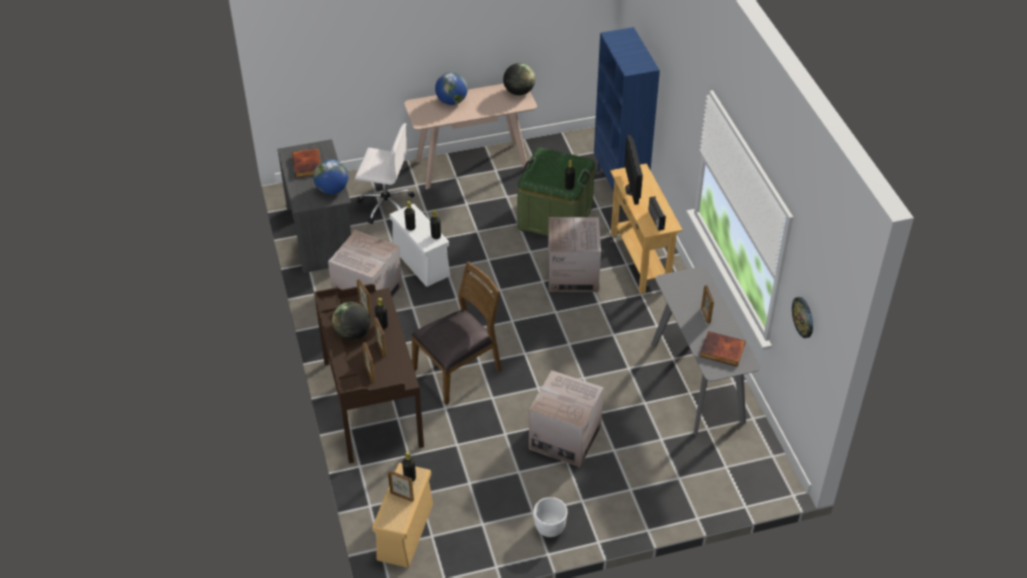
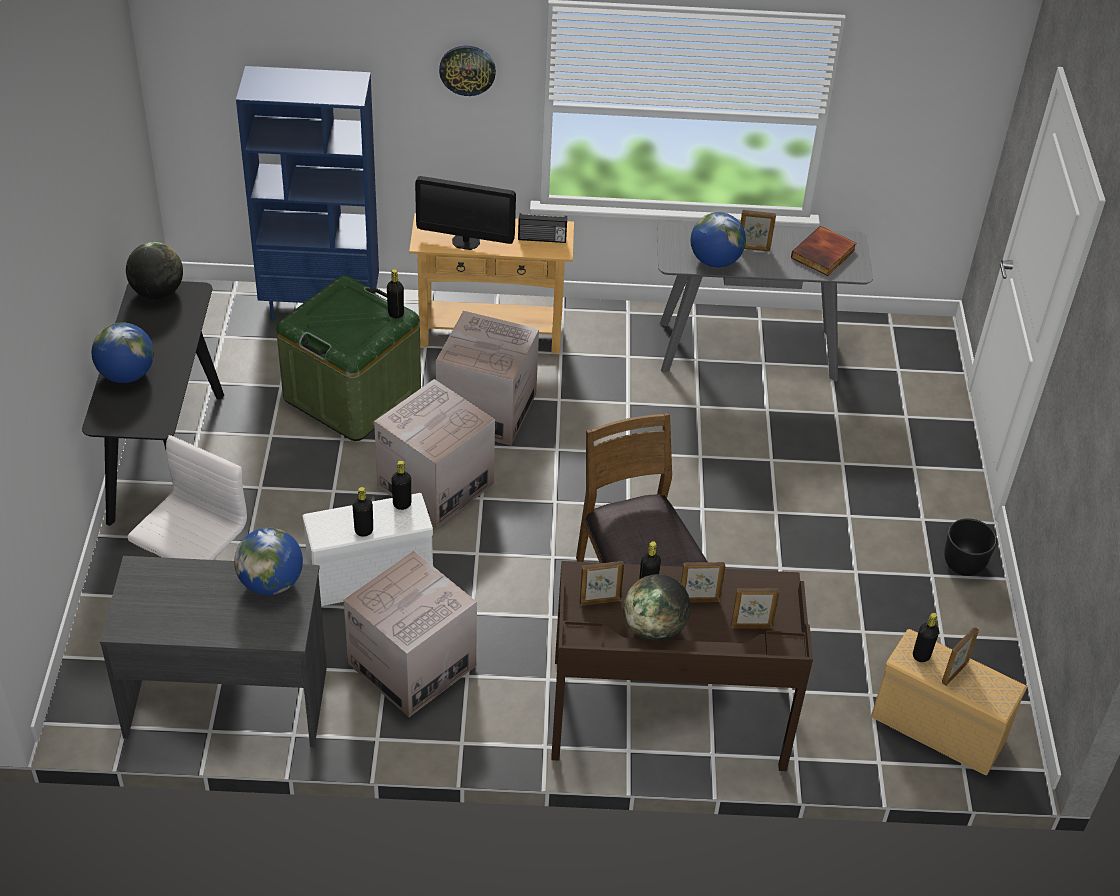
camera: 75 degrees left, 0 degrees up
(308, 165) = (179, 603): book -> none
(472, 165) = (166, 456): beige console table -> black console table
(550, 528) = (964, 565): white planter -> black planter
(565, 438) = (806, 506): cardboard box -> cardboard box (435, 485)
(680, 299) = (715, 261): none -> globe
(803, 317) = (907, 116): wall clock -> wall clock (467, 69)

